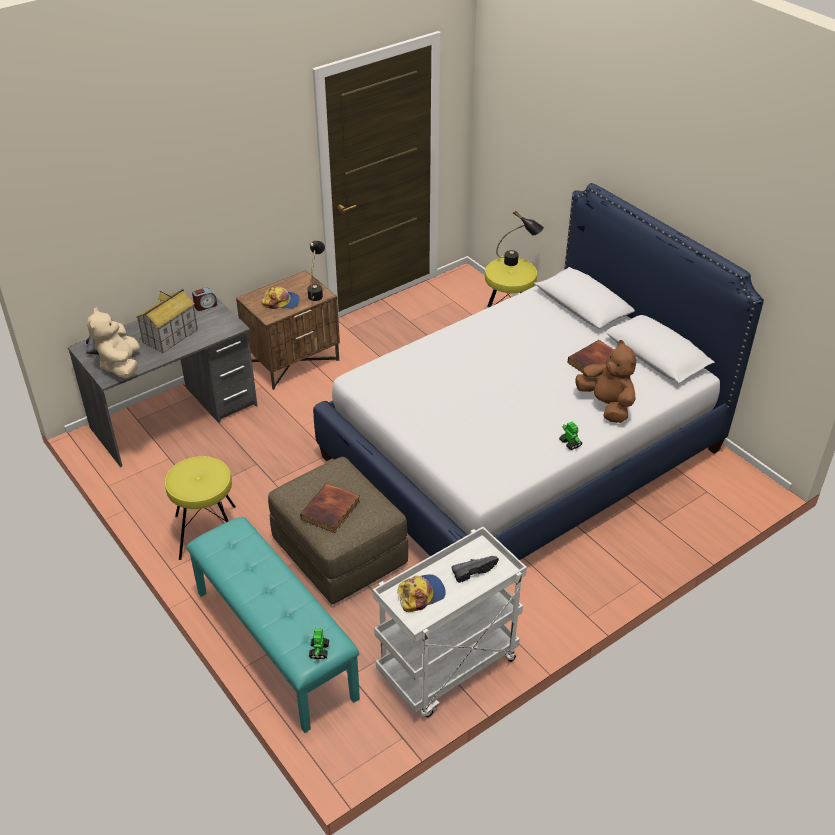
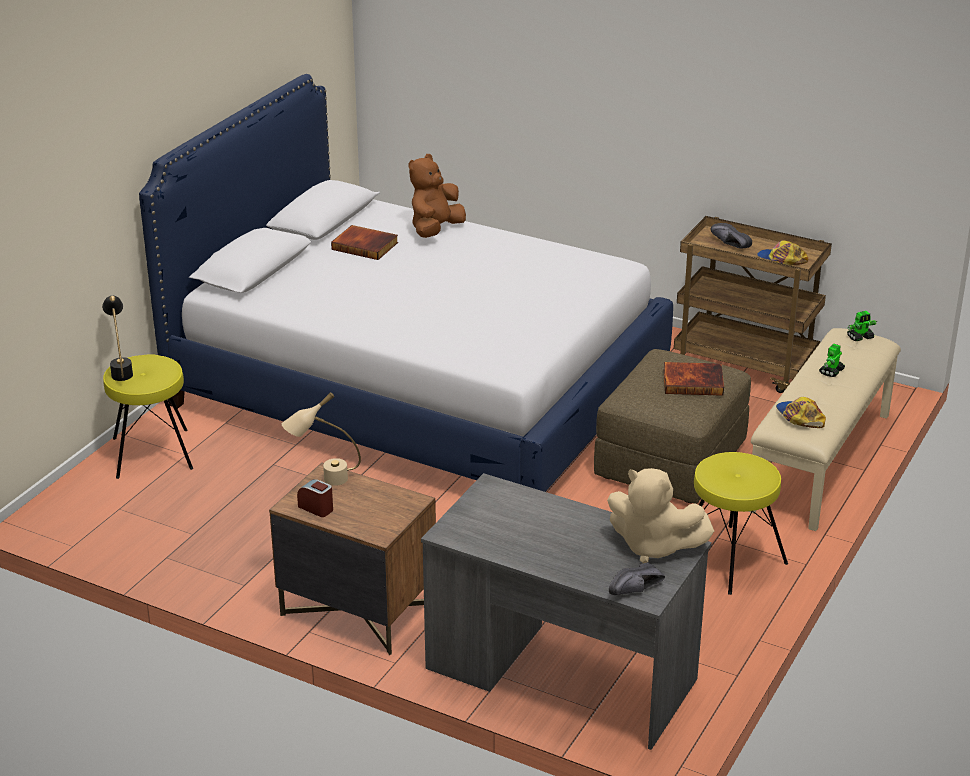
camera: 115 degrees left, 10 degrees down
(121, 365) = (653, 546): beige plush toy -> beige plush toy turned 60 degrees clockwise
(170, 336) = (556, 531): toy house -> none
(205, 305) = (461, 528): alarm clock -> alarm clock (316, 508)
(274, 644) = (821, 462): turquoise bench -> beige bench
(281, 302) = (369, 503): cap -> cap (799, 417)
(316, 292) = (324, 480): black table lamp -> beige table lamp
(448, 669) = (746, 365): white cart -> brown cart
(570, 443) = (511, 237): toy robot -> toy robot (831, 371)

